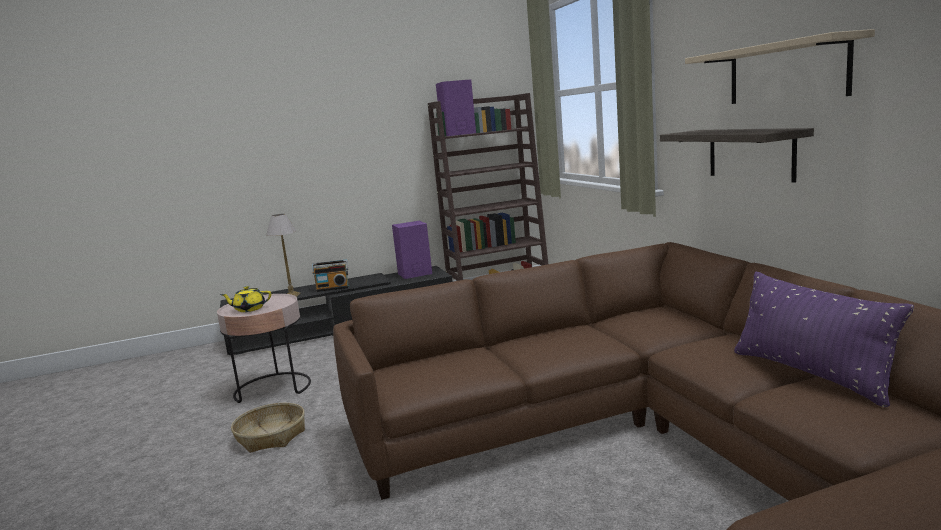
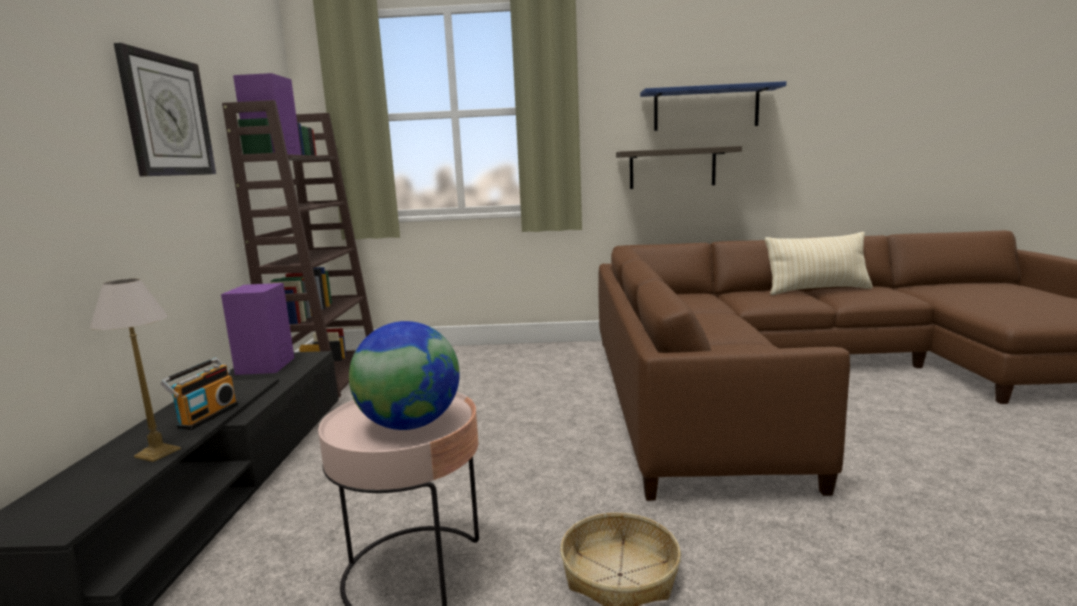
camera: 70 degrees left, 0 degrees up
(249, 309) = (410, 424): yellow teapot -> globe
(374, 121) = (167, 116): none -> wall clock
(786, 72) = (706, 108): beige shelf -> blue shelf
(811, 374) = (817, 290): purple pillow -> beige pillow

